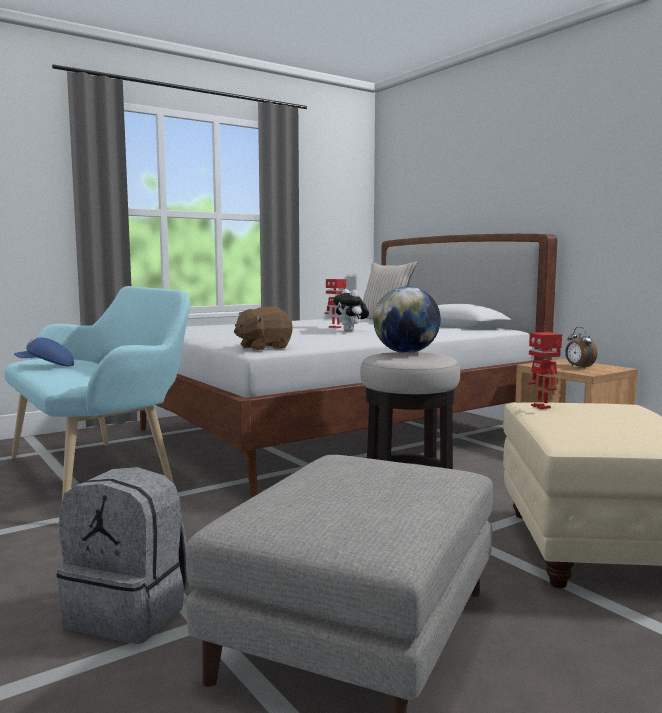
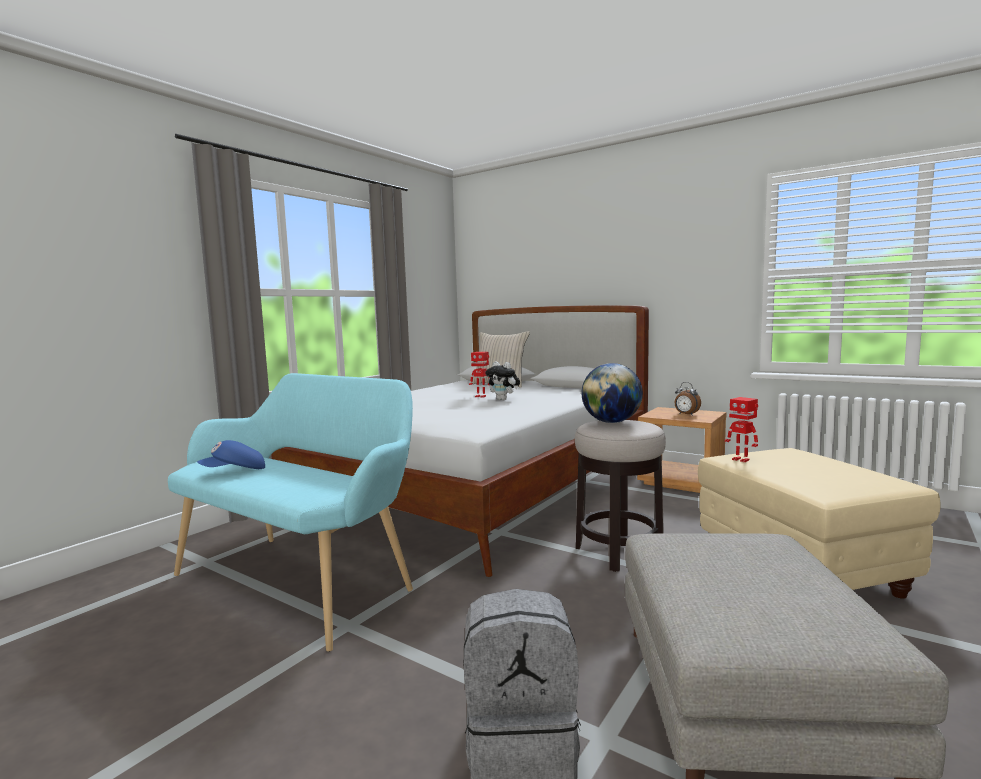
camera: 20 degrees left, 0 degrees up
(263, 348) = (473, 428): brown plush toy -> none

